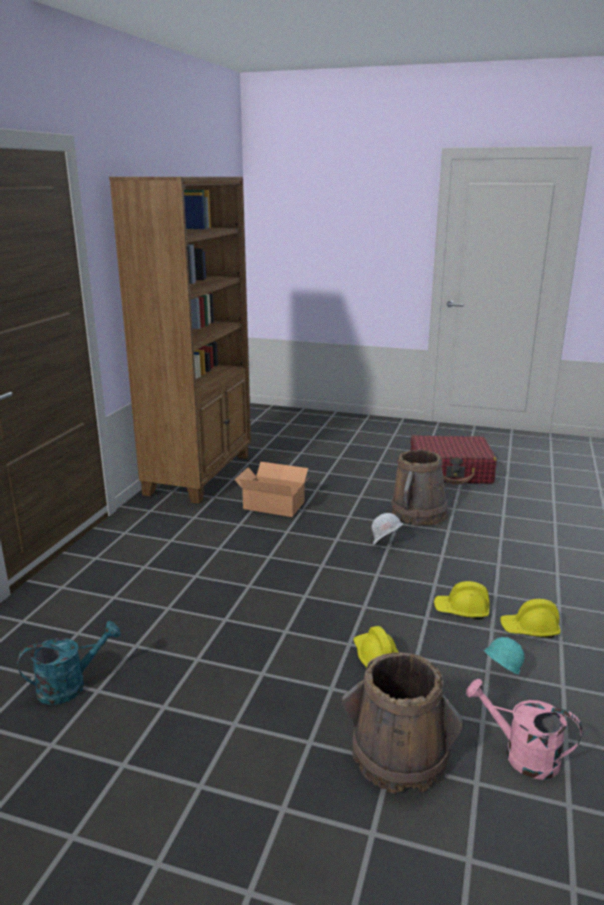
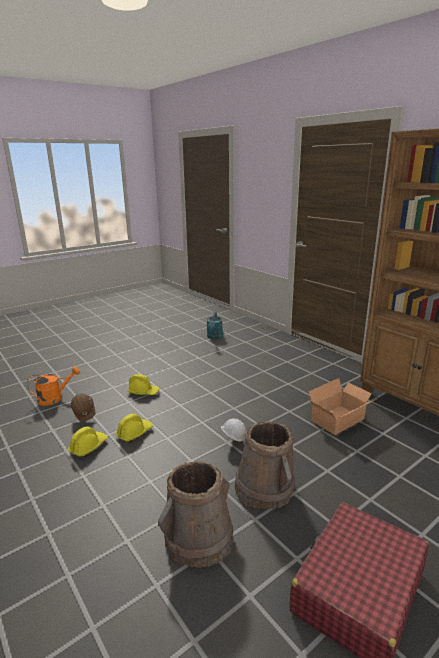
camera: 125 degrees right, 0 degrees up
(399, 756) = (97, 376): brown bucket -> brown bucket (199, 538)
(499, 676) = (85, 416): turquoise hard hat -> brown hard hat
(521, 755) = (55, 398): pink watering can -> orange watering can

